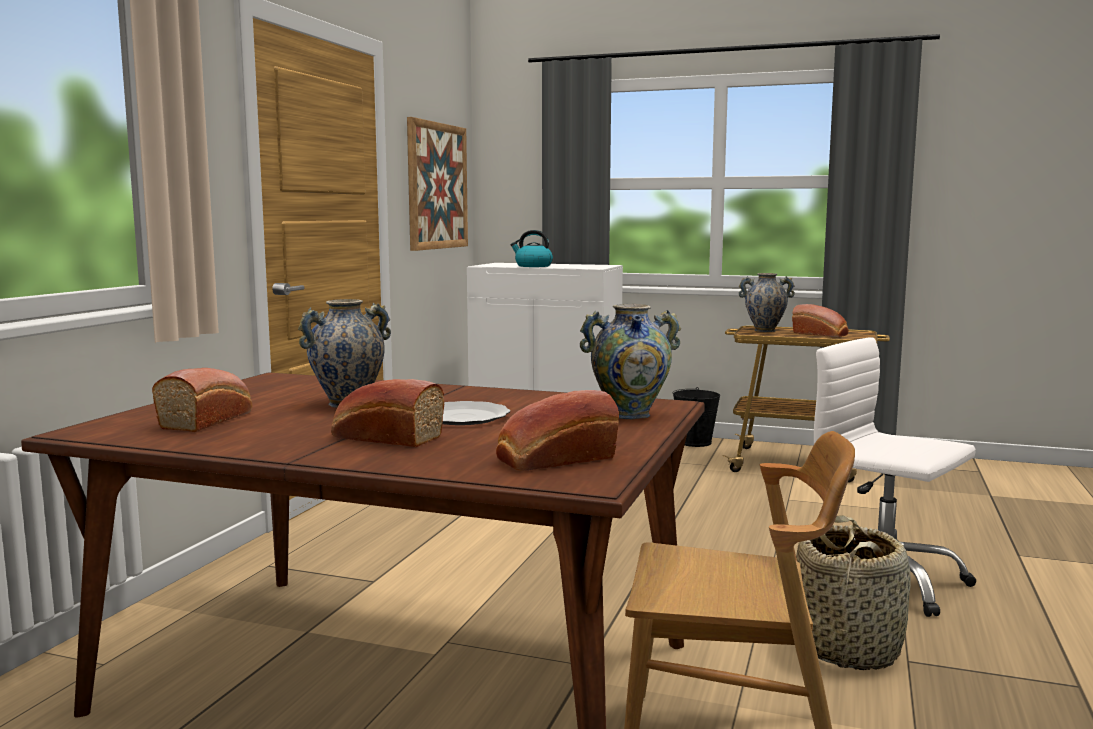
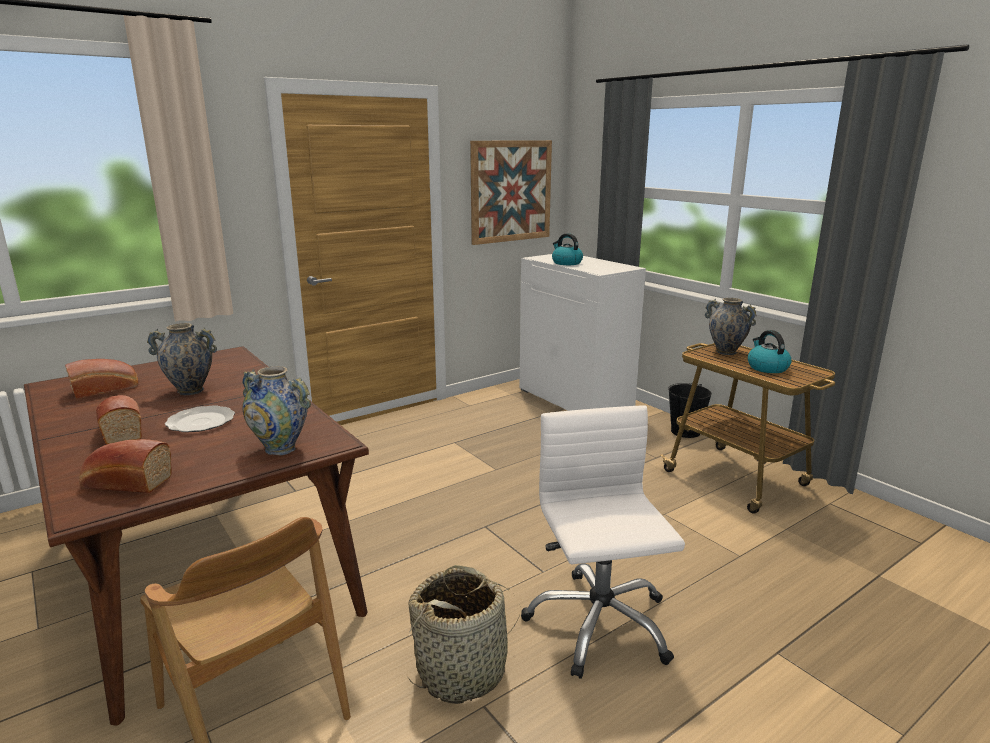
camera: 35 degrees right, 10 degrees up
(821, 334) = (767, 367): bread -> kettle

